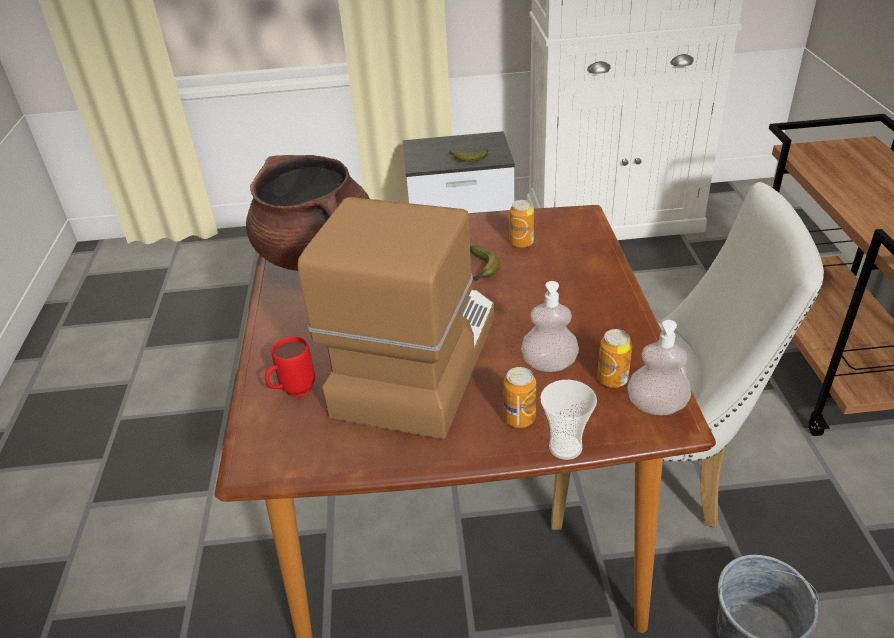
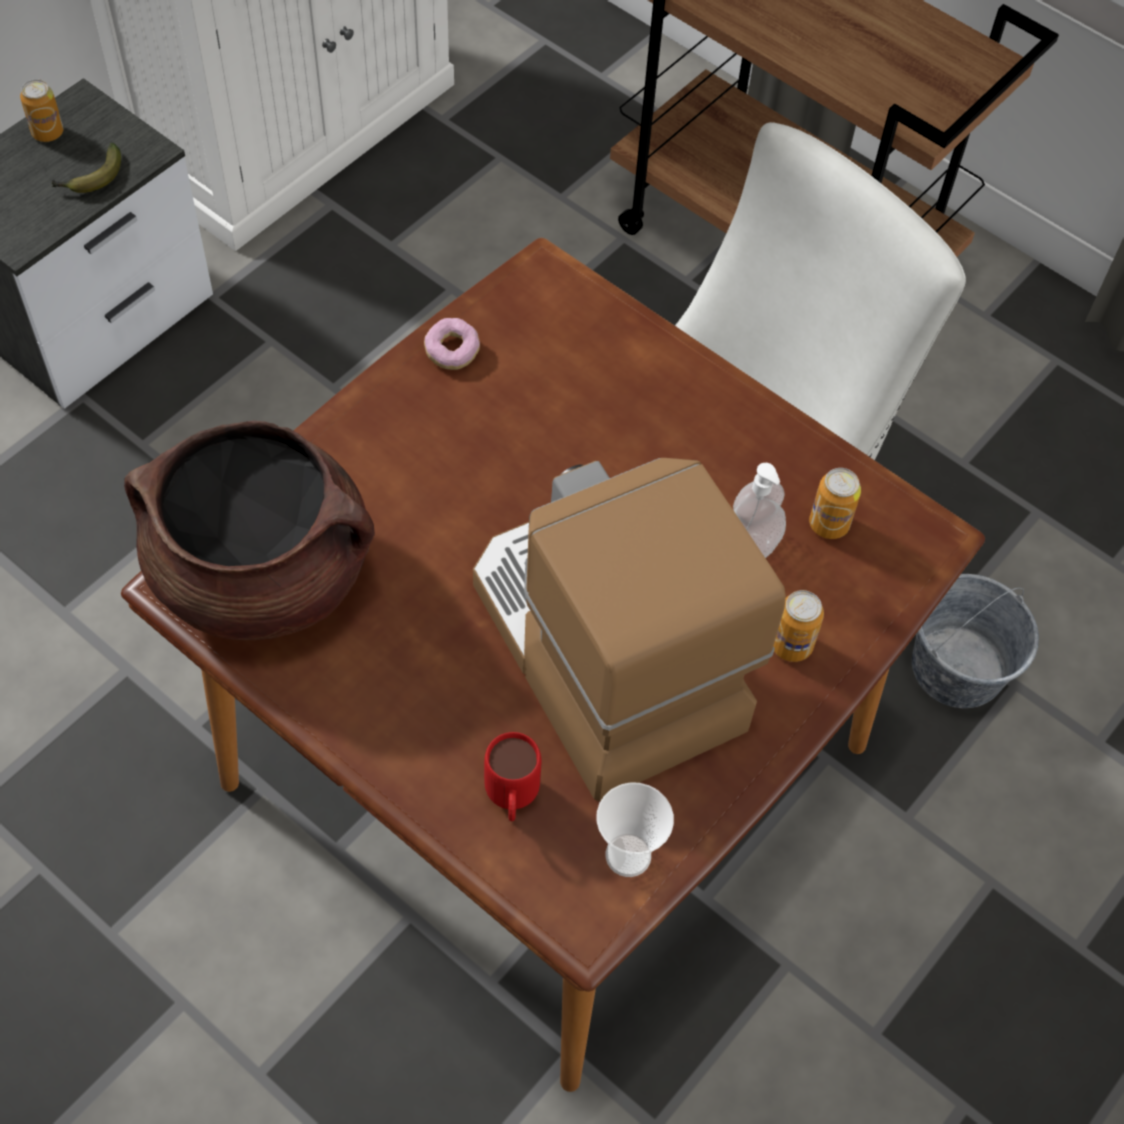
camera: 50 degrees left, 20 degrees up
(482, 269) = (518, 451): banana -> none
(500, 223) = (452, 352): none -> donut
(521, 243) = (518, 372): can -> can (48, 133)
(565, 447) = (869, 647): cup -> cup (628, 855)
(656, 406) = (900, 530): soap dispenser -> none

